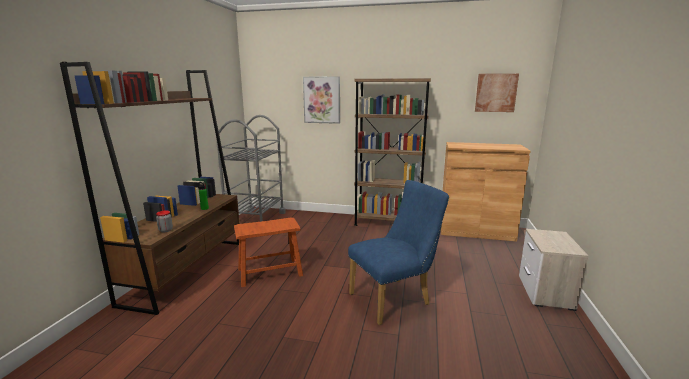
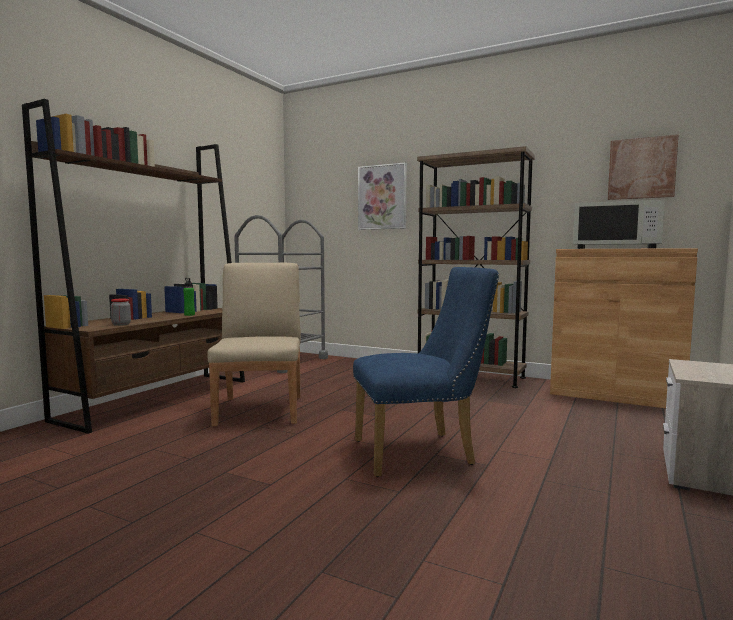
camera: 15 degrees right, 10 degrees down
(270, 272) = (261, 409): brown stool -> beige chair
(480, 145) = (615, 248): none -> white microwave

